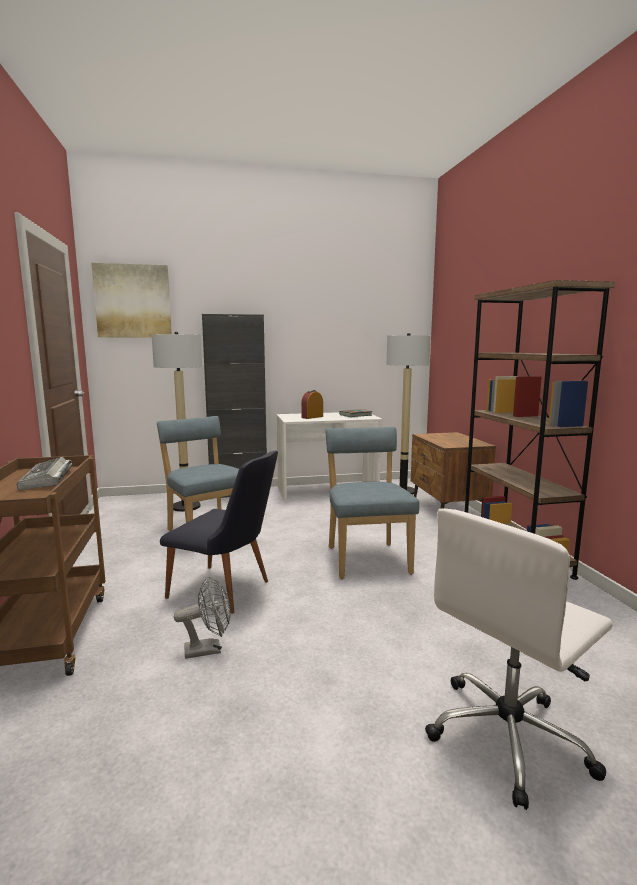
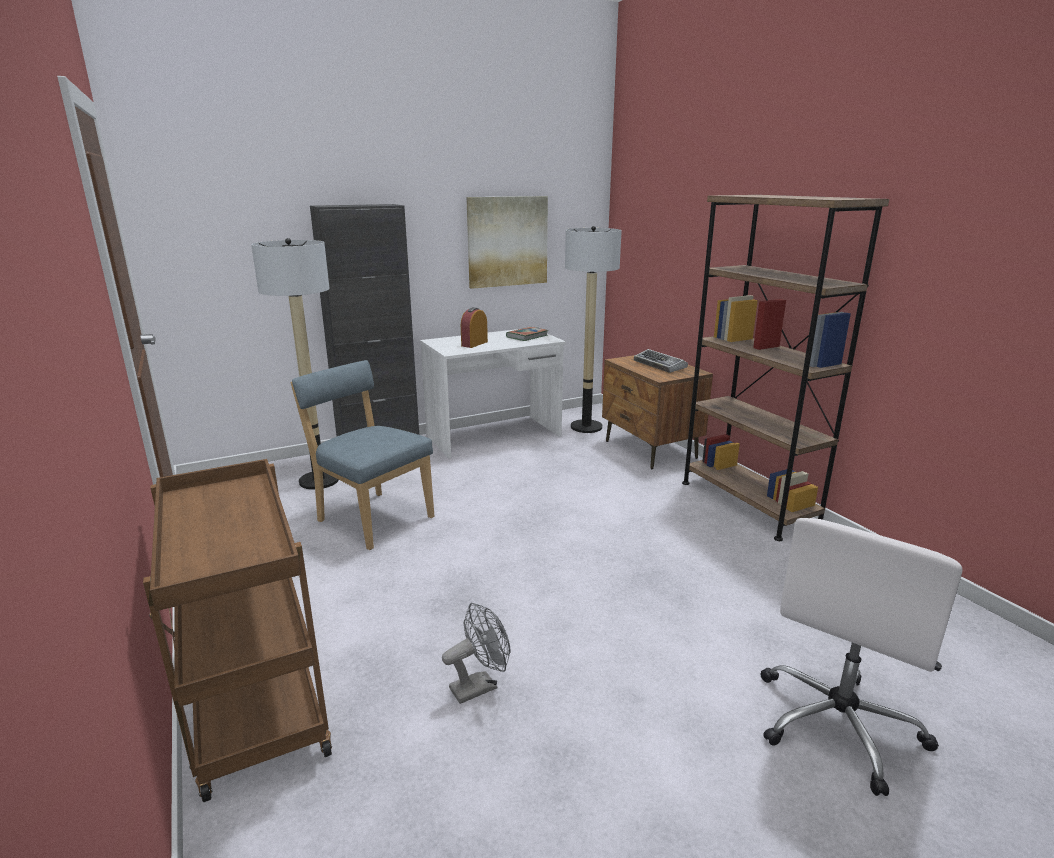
camera: 15 degrees left, 10 degrees up
(47, 479) = (233, 510): keyboard -> keyboard (660, 365)
(133, 301) = (200, 186): picture -> picture (507, 241)
(227, 591) = (453, 603): black chair -> none
(367, 558) = (594, 530): blue chair -> none

